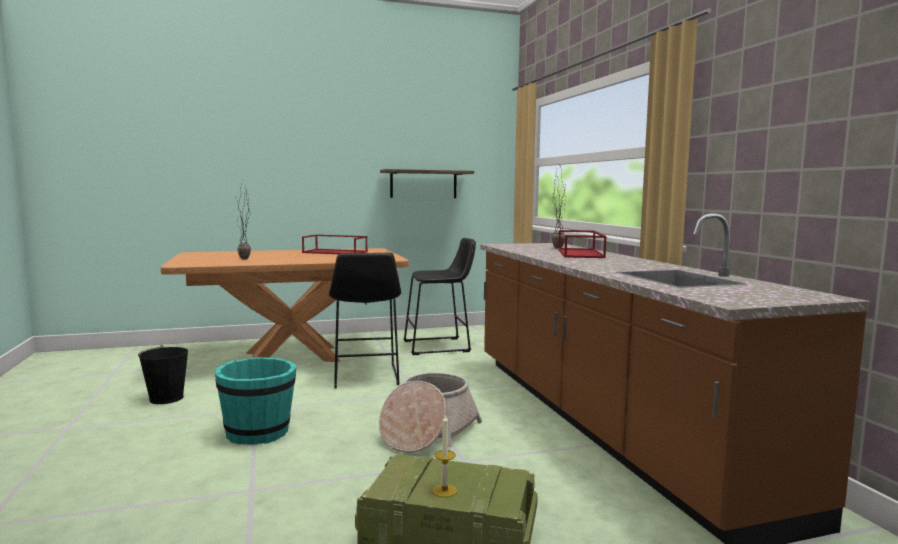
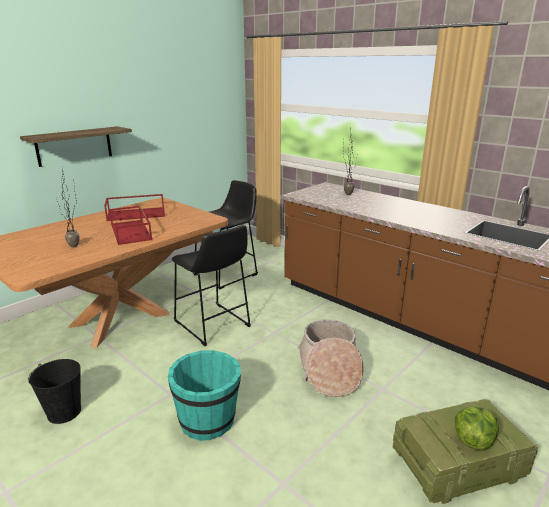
camera: 30 degrees left, 15 degrees up
(423, 184) = (180, 130): shelf -> shelf (74, 146)
(444, 490) = (473, 440): candle -> lettuce
(581, 253) = (382, 202): red tray -> red tray (131, 232)

